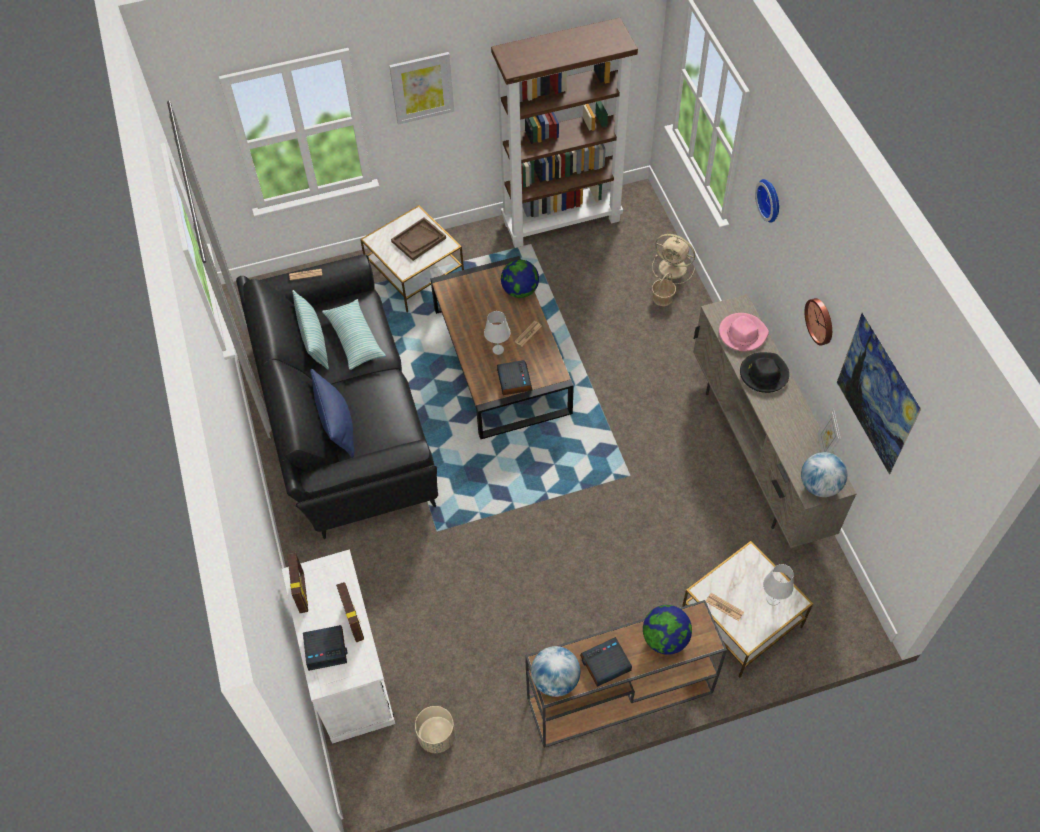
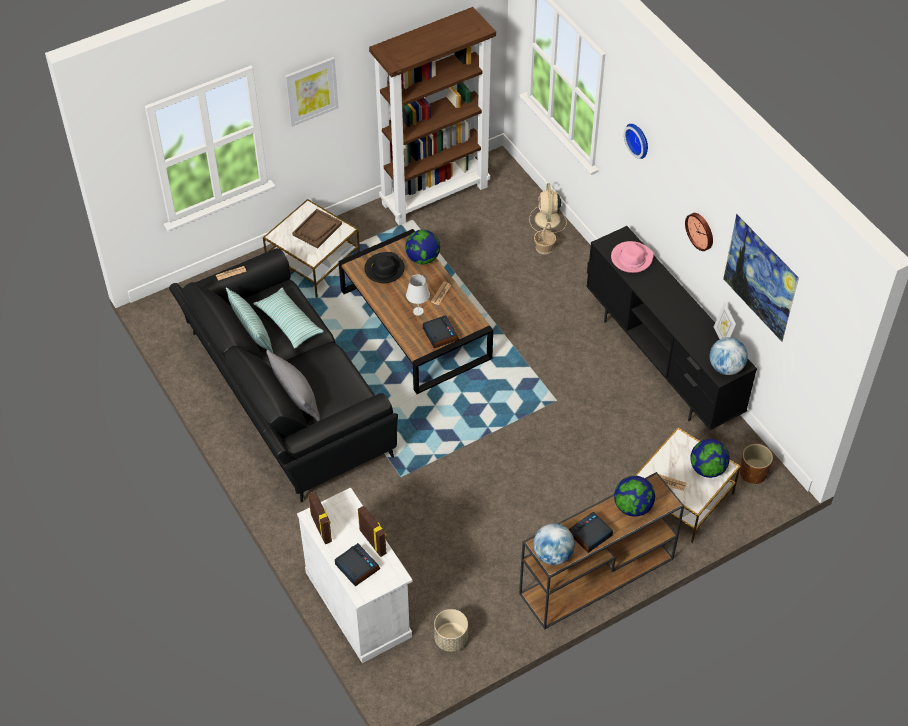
camera: 15 degrees left, 5 degrees down
(326, 649) = (356, 567): alarm clock -> alarm clock turned 105 degrees counterclockwise
(337, 424) = (295, 397): blue pillow -> grey pillow
(674, 268) = (547, 220): beige fan -> beige fan turned 75 degrees clockwise
(758, 454) = (662, 363): beige tv stand -> black tv stand
(763, 374) = (657, 288): black hat -> black hat (384, 269)
(773, 599) = (707, 469): white table lamp -> globe
(831, 607) = (753, 473): none -> brown planter

